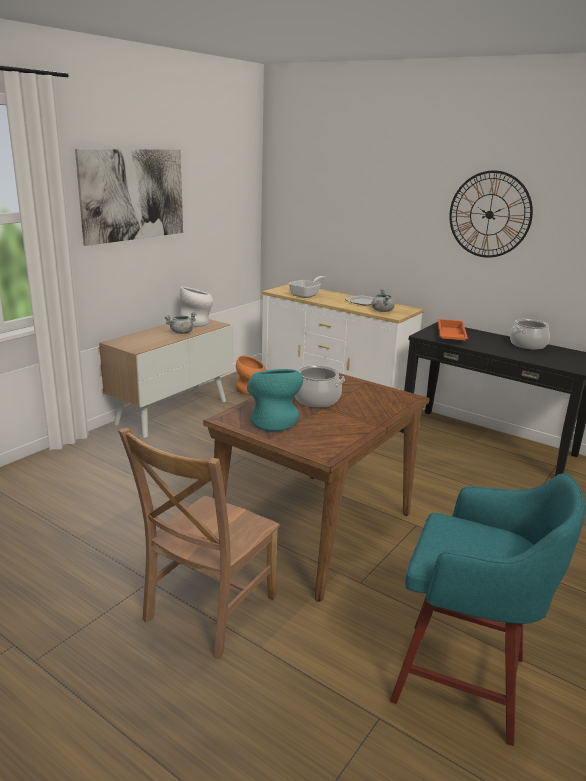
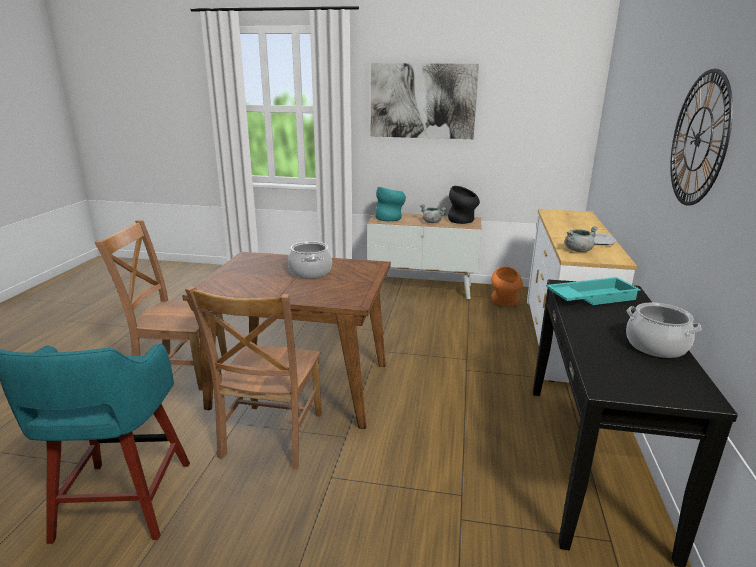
camera: 65 degrees right, 0 degrees up
(197, 323) = (462, 221): white vase -> black vase
(273, 420) = (254, 267): turquoise vase -> turquoise vase (390, 218)
(307, 295) = (563, 221): frying pan -> none
(397, 565) = (270, 437): none -> brown chair
(449, 336) = (591, 297): orange tray -> turquoise tray

